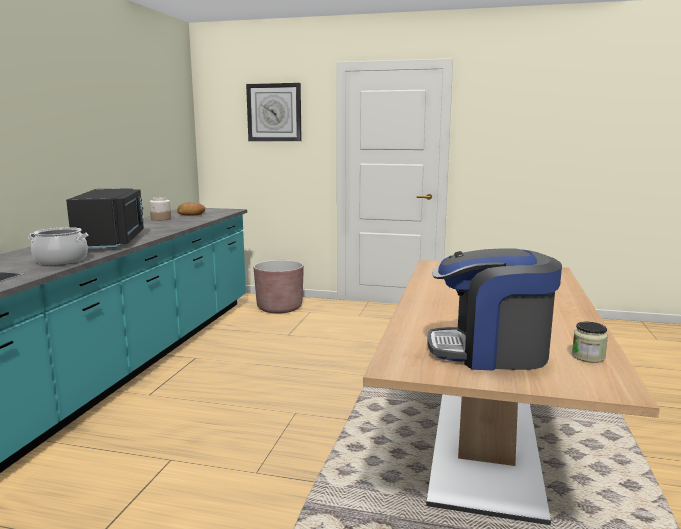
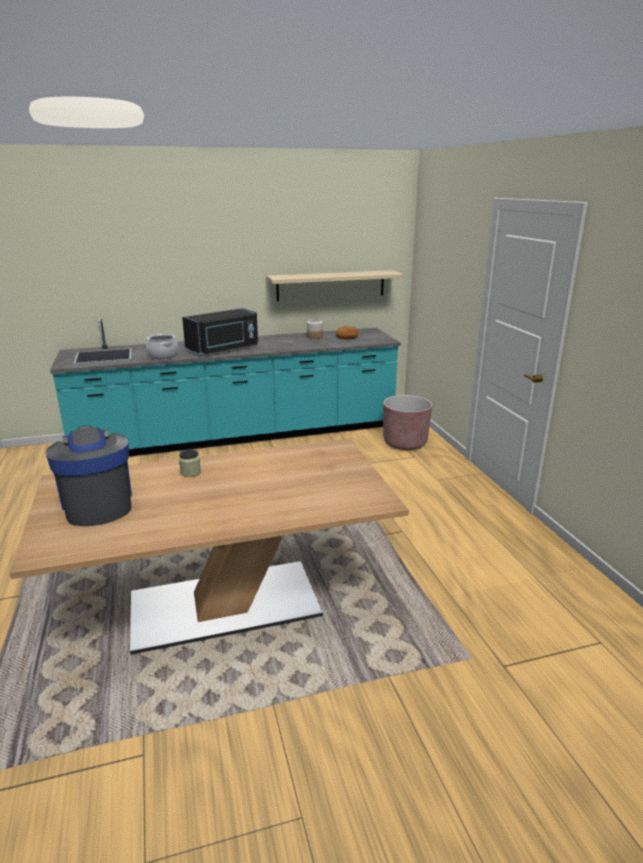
camera: 60 degrees right, 10 degrees up
(147, 160) = (331, 285): none -> beige shelf
(274, 112) = (451, 248): wall clock -> none
(588, 357) = (101, 540): jar -> jar (190, 472)

